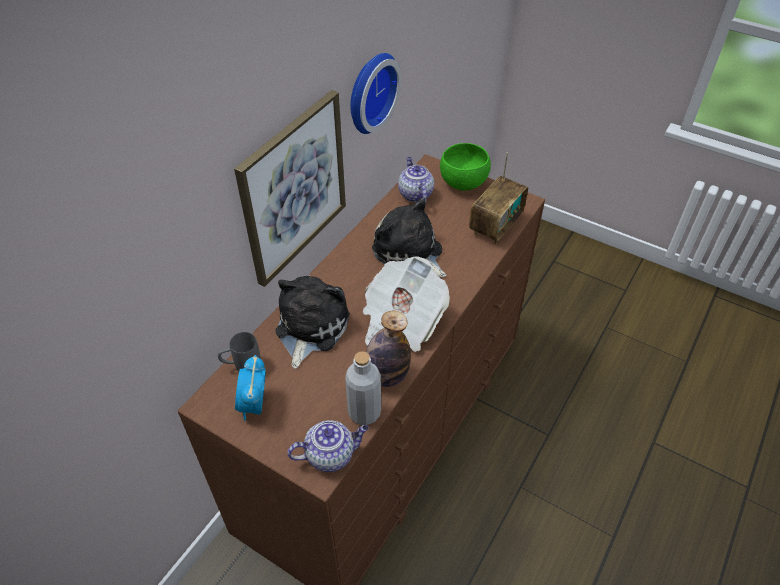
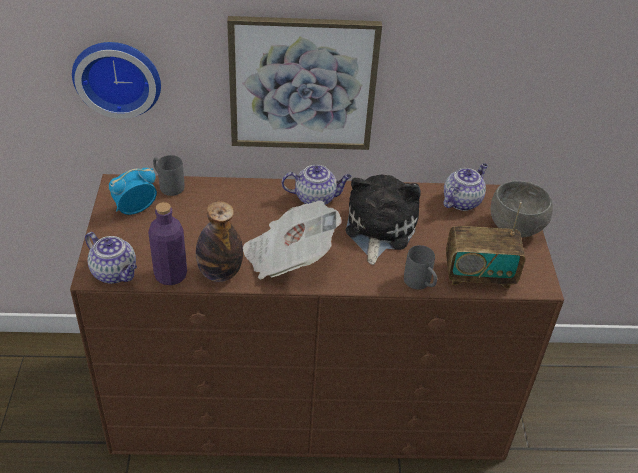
camera: 55 degrees right, 5 degrees down
(309, 328) = (235, 205): plush toy -> none
(344, 272) = (316, 198): none -> teapot
(364, 412) = (170, 275): grey bottle -> purple bottle
(369, 92) = (445, 58): wall clock -> wall clock (118, 76)
(463, 183) = (516, 228): green bowl -> grey bowl
(484, 260) = (420, 284): none -> grey mug

